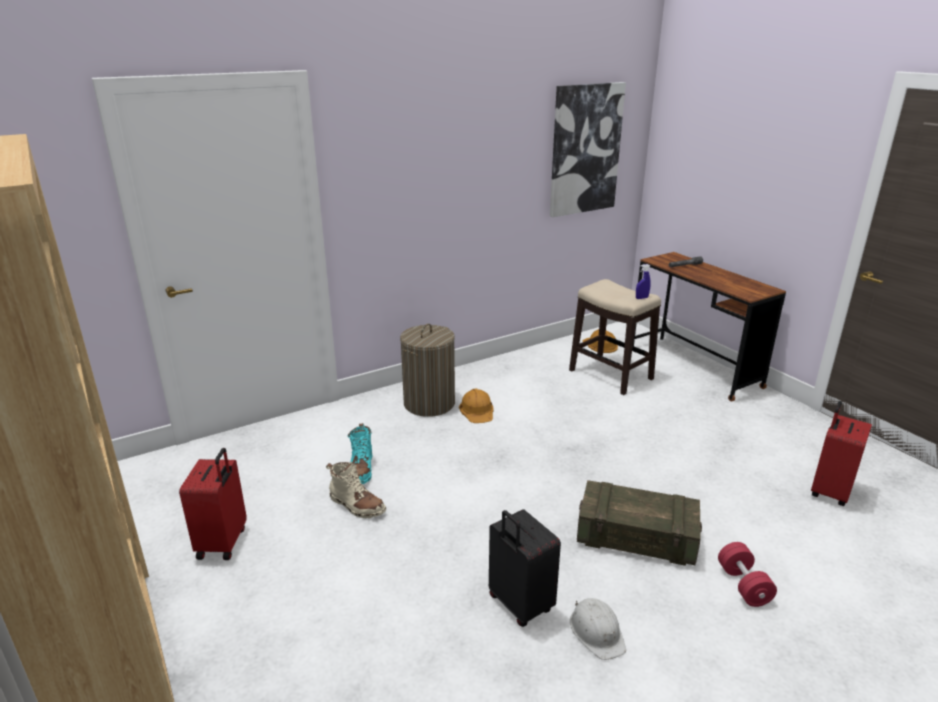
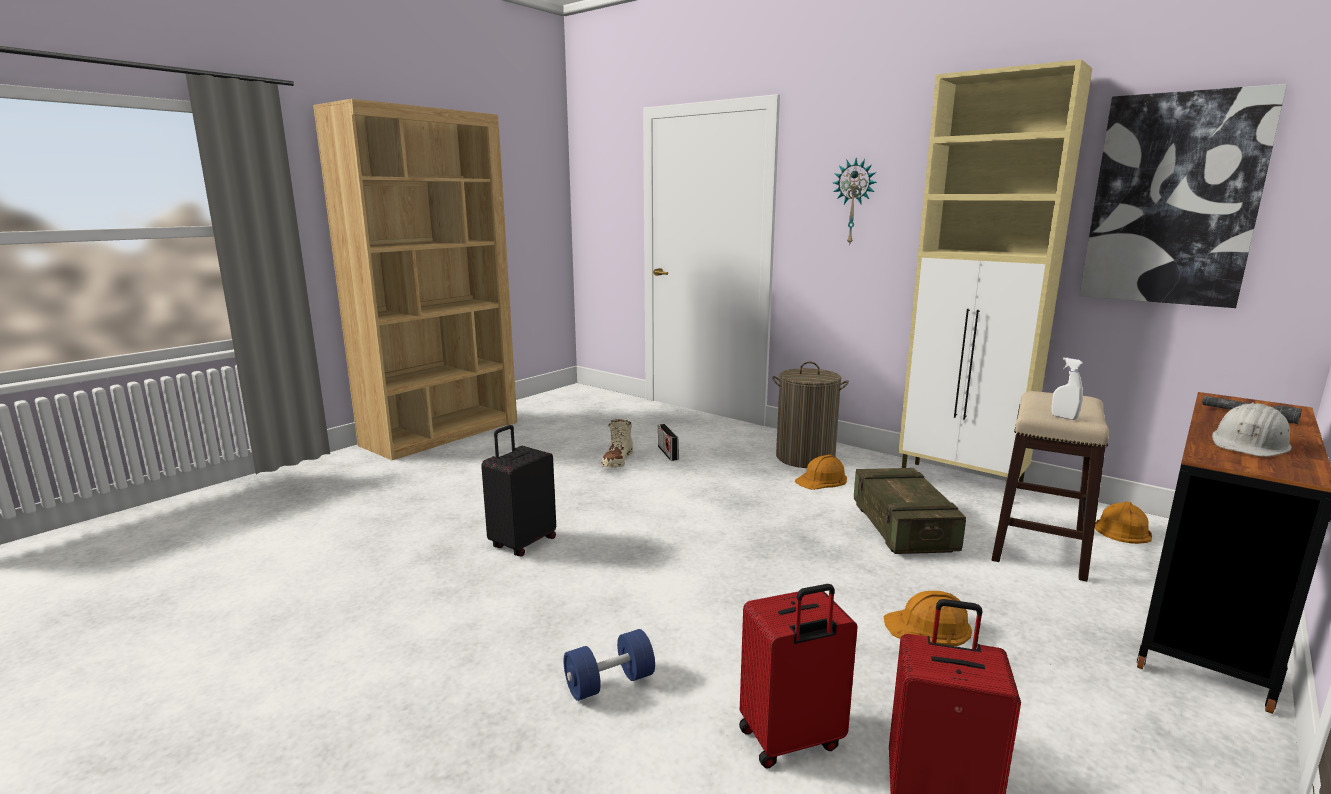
camera: 70 degrees right, 10 degrees down
(223, 543) = (549, 434): red suitcase -> red suitcase (791, 740)
(361, 469) = (667, 453): turquoise boot -> radio
(398, 174) = (854, 202): none -> wall clock
(514, 362) = (961, 482): none -> beige cabinet
(597, 632) = (498, 585): white hard hat -> white hard hat (1249, 444)
(636, 538) = (658, 596): crate -> crate (902, 528)
(641, 298) = (1064, 417): blue spray bottle -> white spray bottle
(690, 442) = (928, 626): none -> orange hard hat
(743, 585) = (609, 683): red dumbbell -> blue dumbbell

